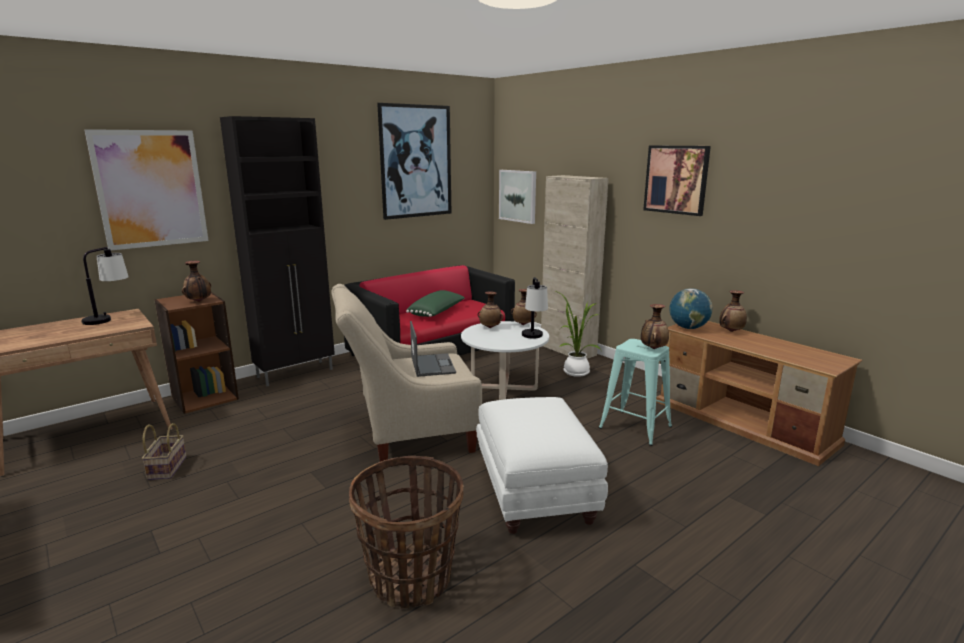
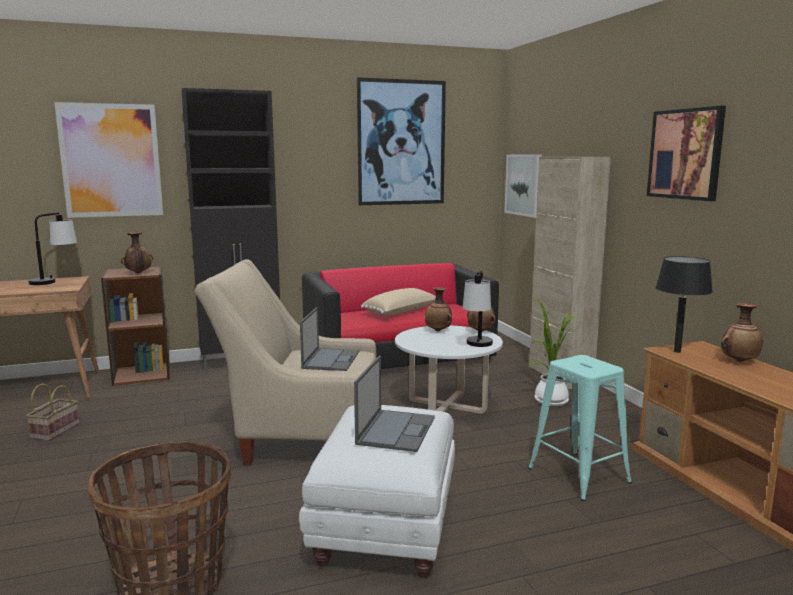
camera: 20 degrees right, 5 degrees down
(437, 312) = (401, 312): green pillow -> beige pillow
(548, 418) = (396, 430): none -> laptop
(653, 348) = (598, 368): vase -> none
(688, 328) = (677, 351): globe -> black table lamp

